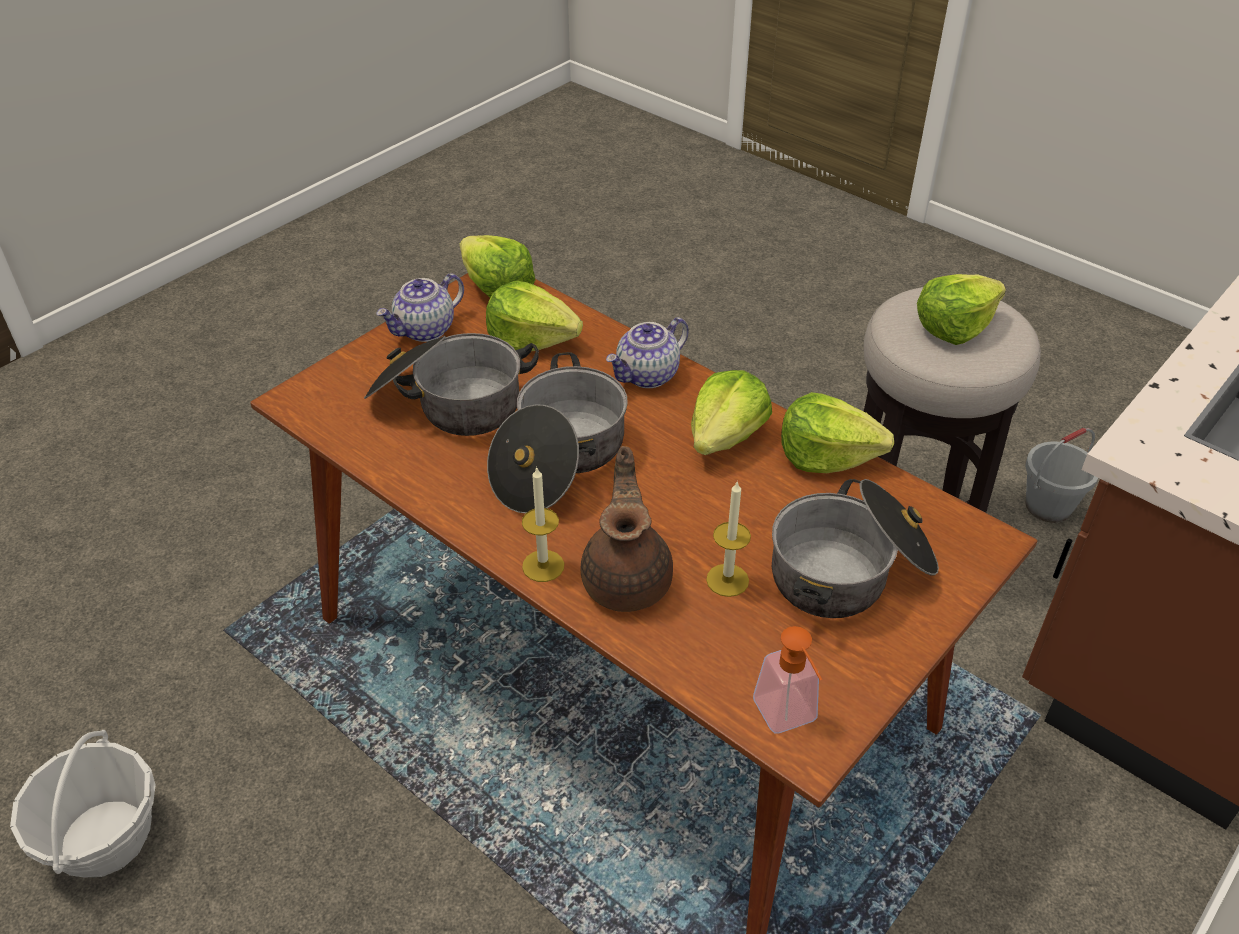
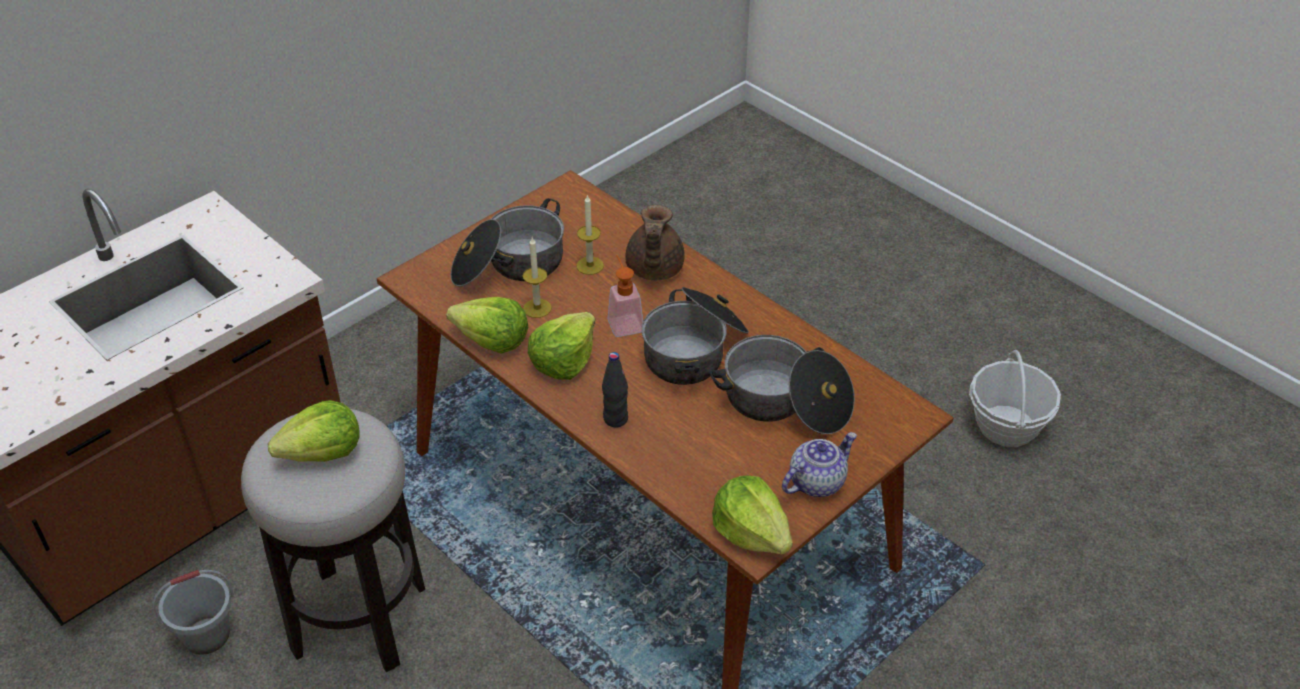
camera: 175 degrees left, 0 degrees up
(531, 339) = (716, 464): lettuce -> none
(543, 566) = (708, 280): candle -> candle (537, 308)
(647, 376) = (615, 419): teapot -> black bottle
(789, 719) = (574, 199): soap dispenser -> soap dispenser (623, 321)

